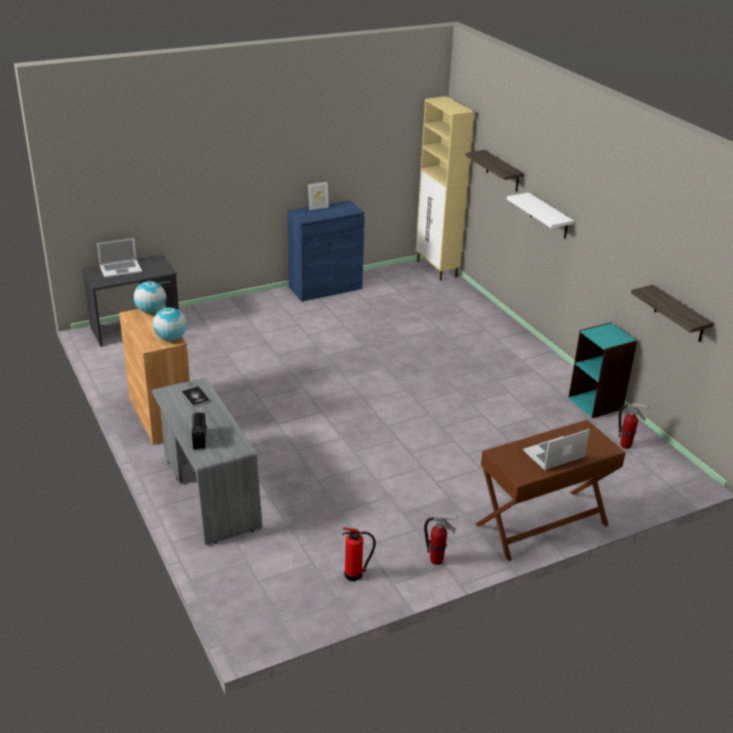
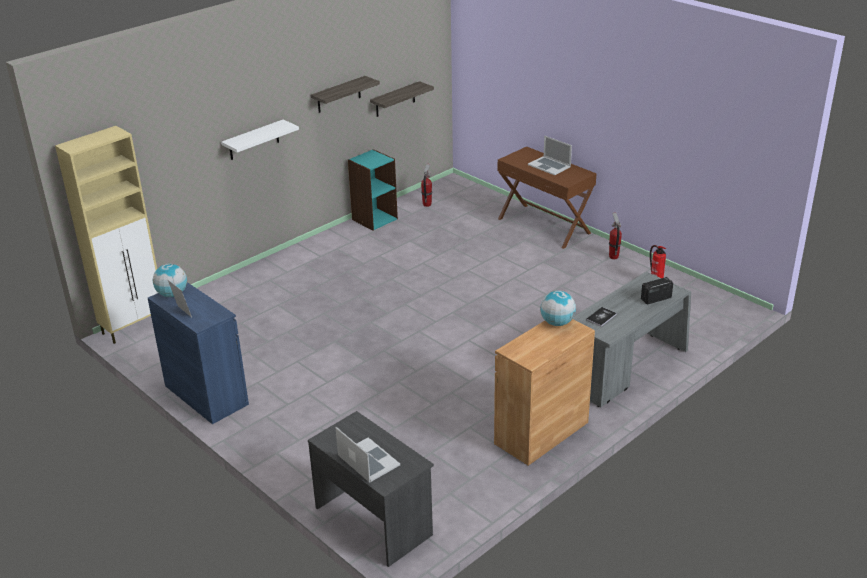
camera: 105 degrees left, 0 degrees up
(151, 311) = (514, 351): globe -> globe (172, 294)
(502, 171) = (177, 152): shelf -> shelf (339, 95)

